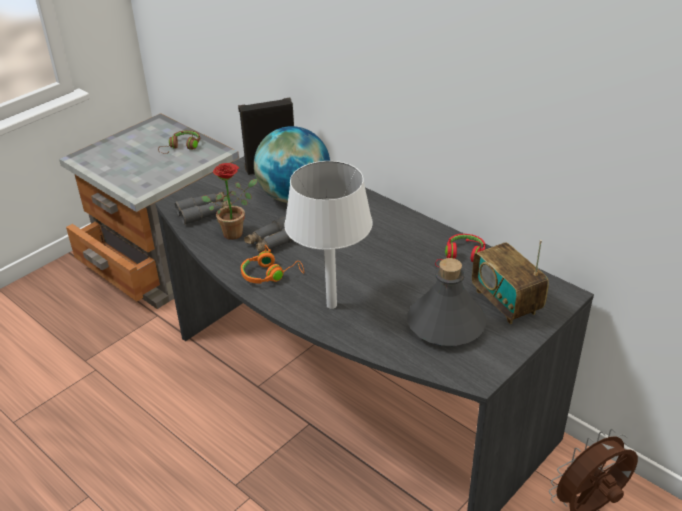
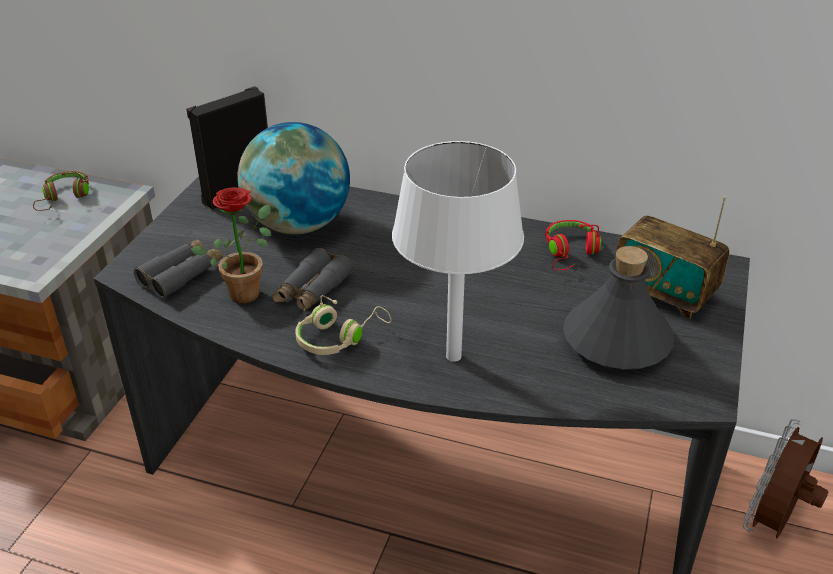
camera: 25 degrees left, 0 degrees up
(270, 274) = (339, 337): orange headphones -> beige headphones

